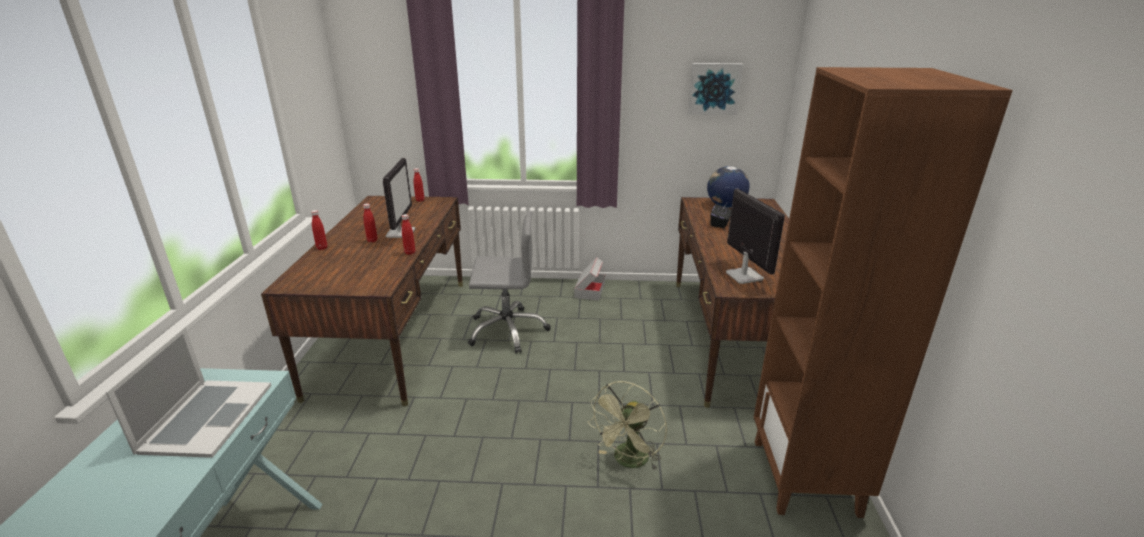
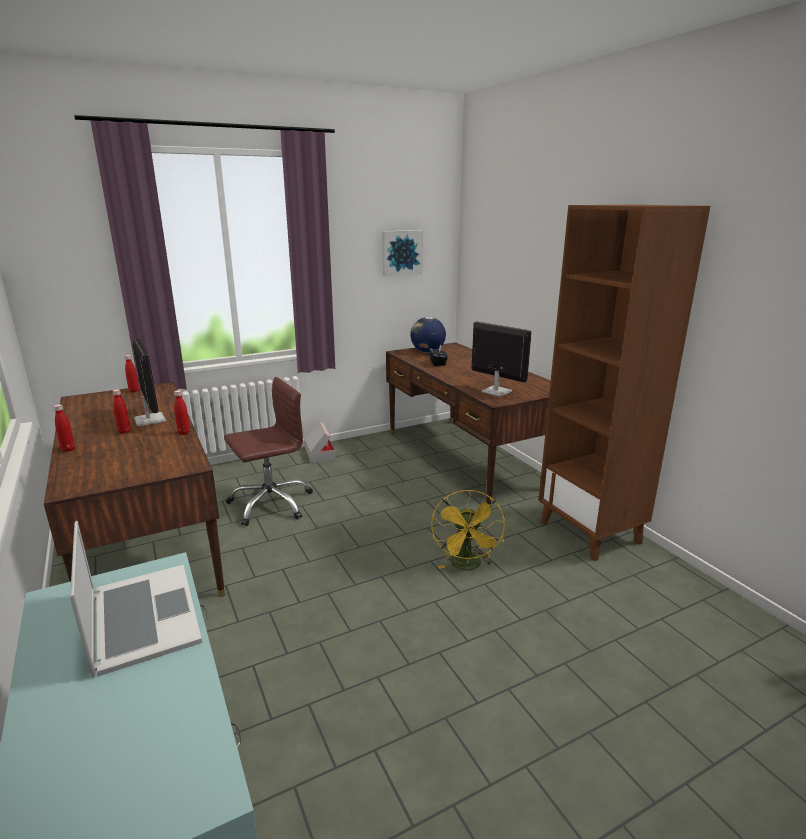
camera: 30 degrees left, 5 degrees down
(507, 330) = (271, 503): grey office chair -> brown office chair
(628, 462) = (467, 566): green fan -> yellow fan

